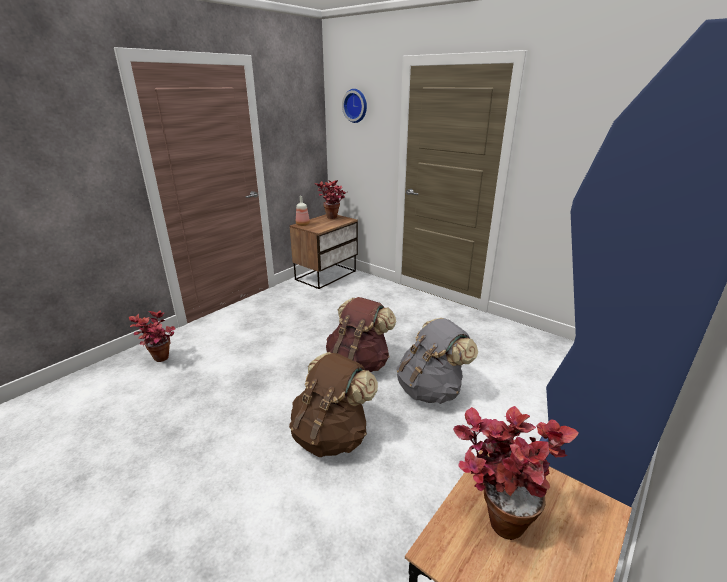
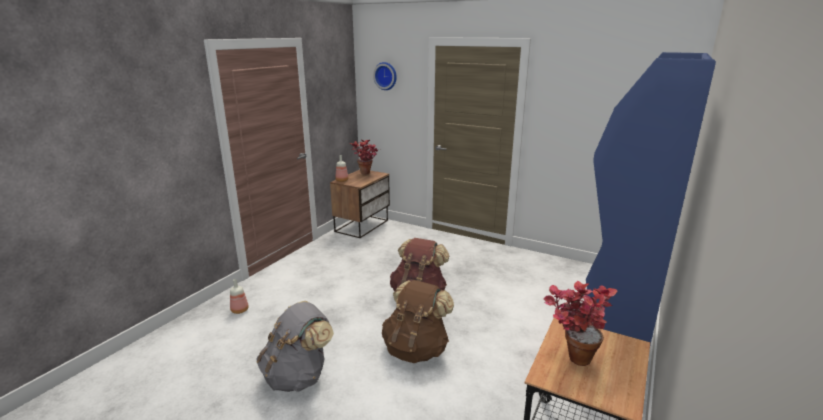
camera: 10 degrees left, 5 degrees down
(161, 361) = (240, 310): potted plant -> bottle
(431, 390) = (484, 308): grey backpack -> grey backpack (298, 376)

